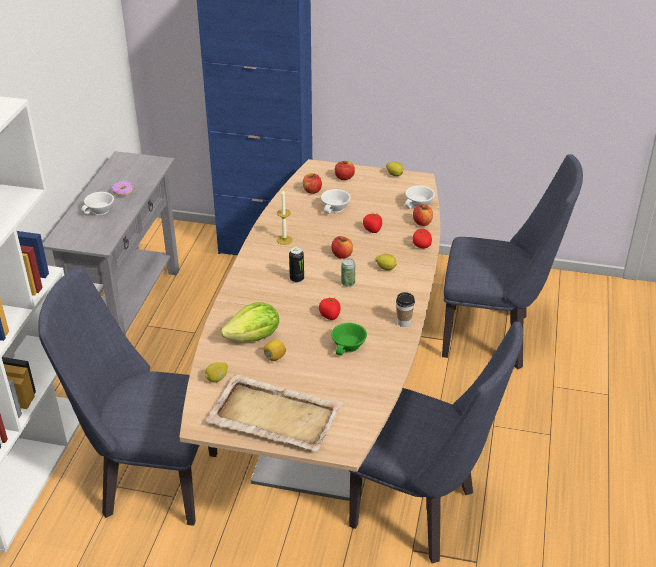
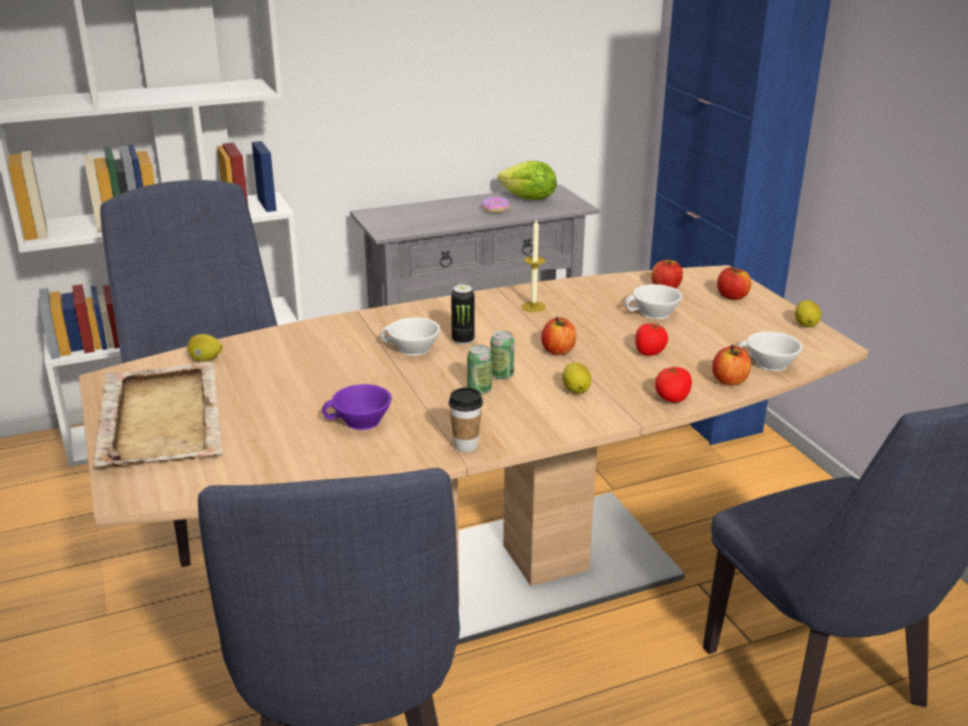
camera: 55 degrees right, 10 degrees down
(100, 211) = (445, 212): white cup -> white cup (412, 349)
(254, 337) = (309, 354): lettuce -> lettuce (529, 199)
(275, 357) = (283, 380): lemon -> none
(330, 315) = (413, 386): tomato -> none
(349, 346) = (360, 422): green cup -> purple cup
(355, 296) = (479, 390): none -> can

